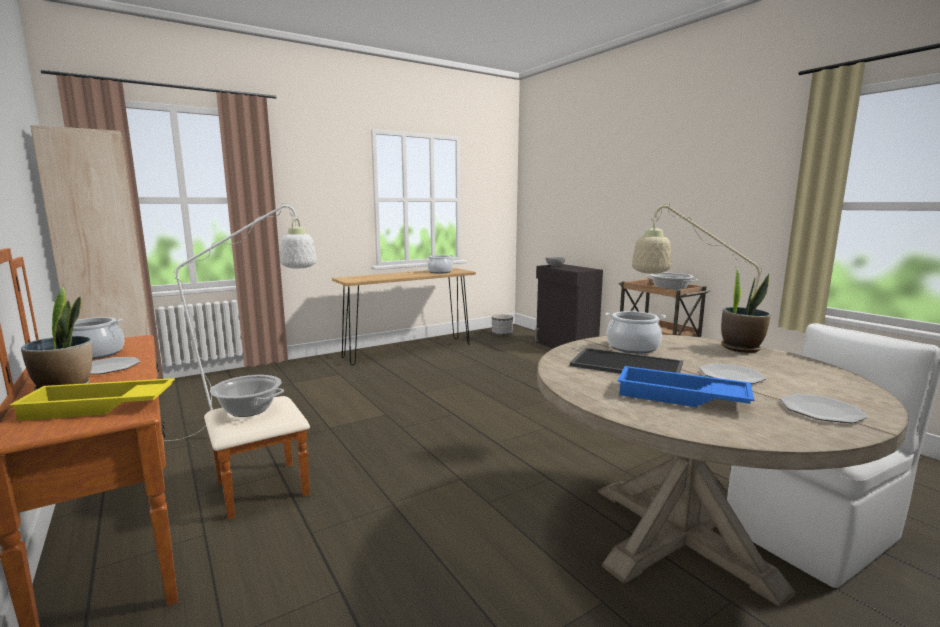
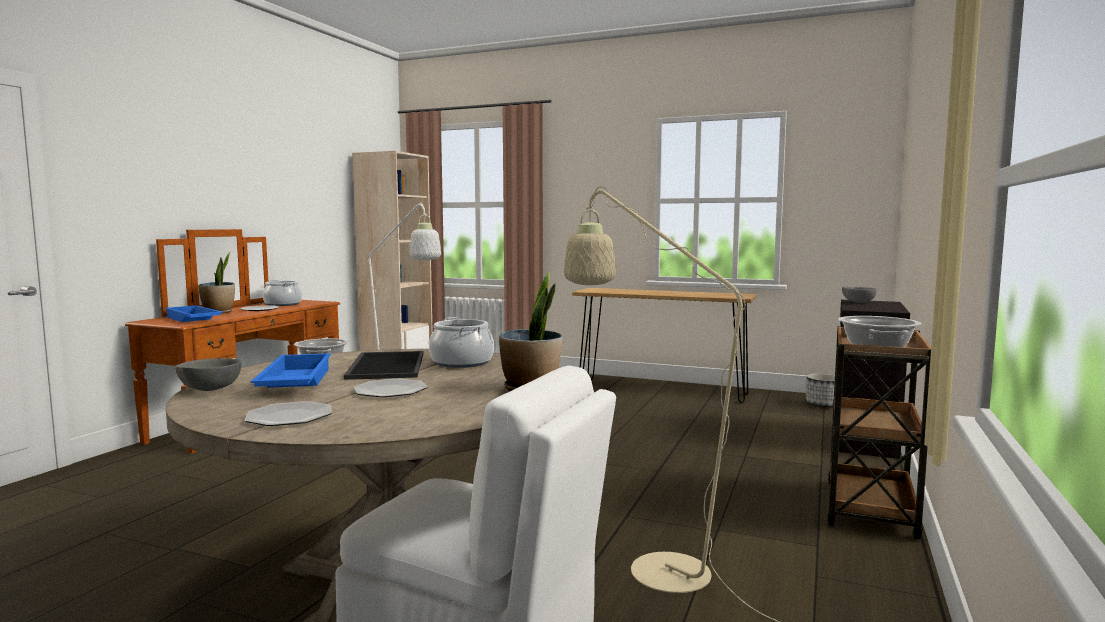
camera: 55 degrees right, 5 degrees down
(97, 407) = (192, 319): yellow tray -> blue tray
(440, 272) = (709, 294): cooking pot -> none
(697, 429) = (208, 390): none -> grey bowl

